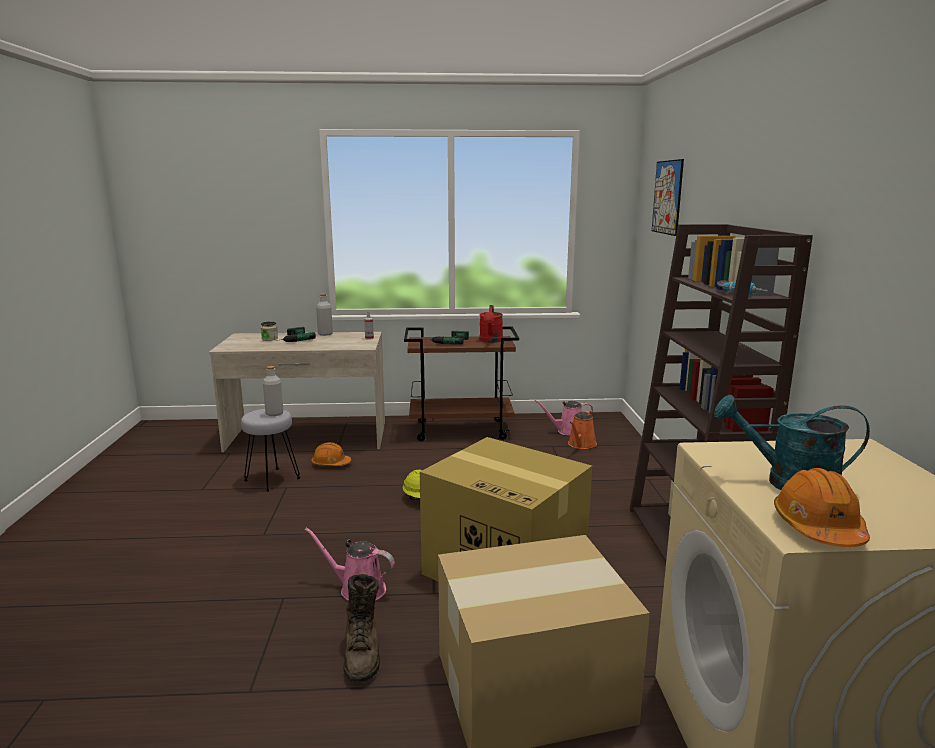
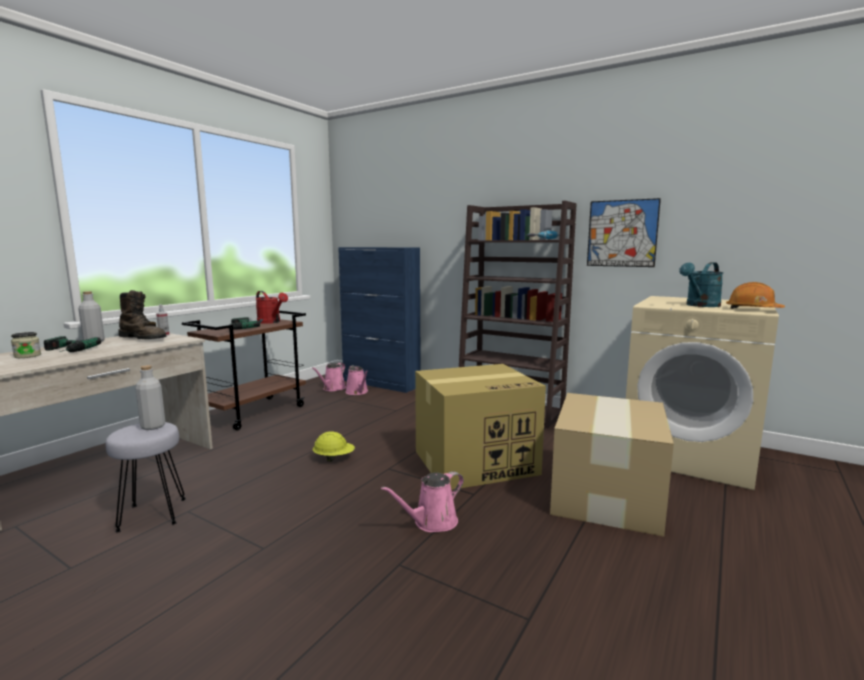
camera: 55 degrees left, 5 degrees down
(330, 464) = (190, 476): orange hard hat -> none
(362, 653) = (522, 545): brown boot -> brown boot (143, 338)
(581, 445) = (357, 392): orange watering can -> pink watering can
(627, 444) = (381, 383): none -> blue cabinet
(667, 197) = (386, 198): picture -> picture (622, 233)

